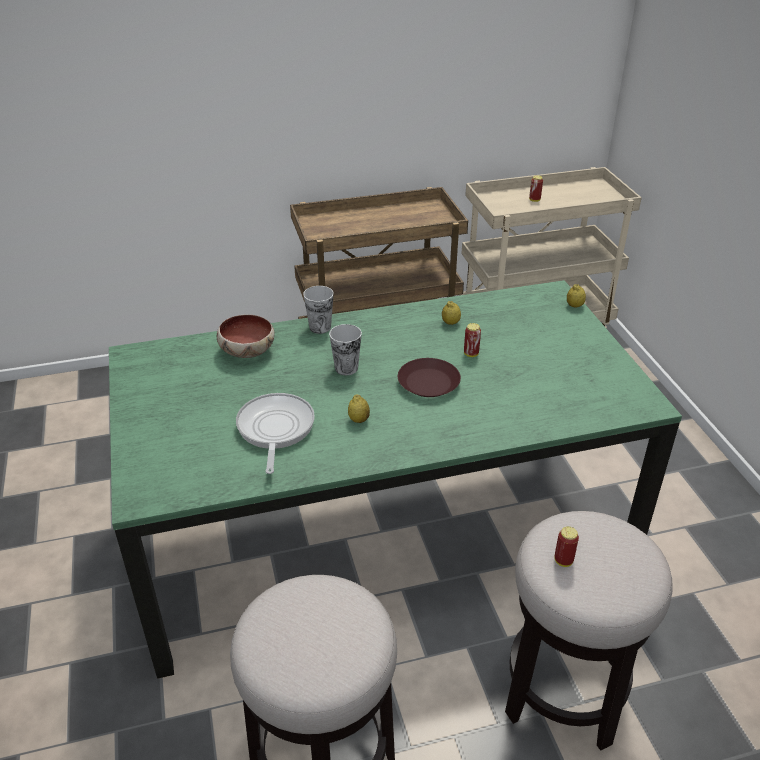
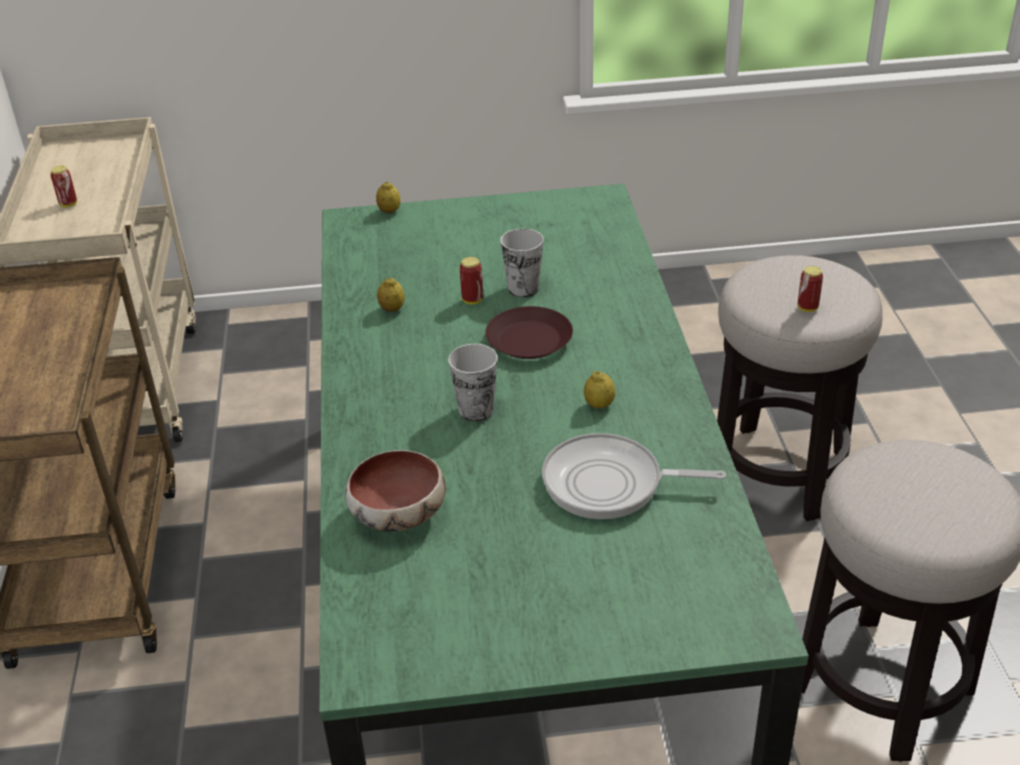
camera: 80 degrees left, 0 degrees up
(320, 327) = (357, 432): cup -> cup (523, 288)

